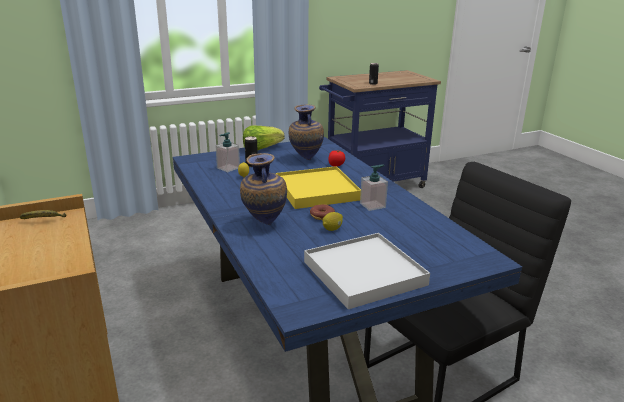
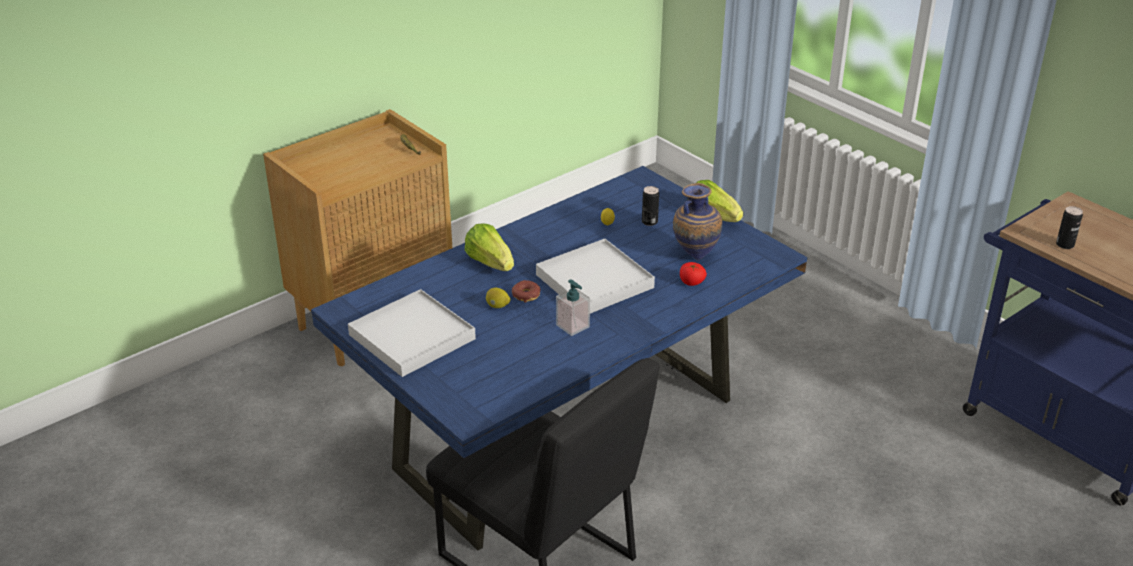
camera: 75 degrees right, 10 degrees up
(228, 168) = (629, 209): soap dispenser -> none
(264, 224) = (490, 263): vase -> lettuce
(316, 191) = (594, 281): yellow tray -> white tray

